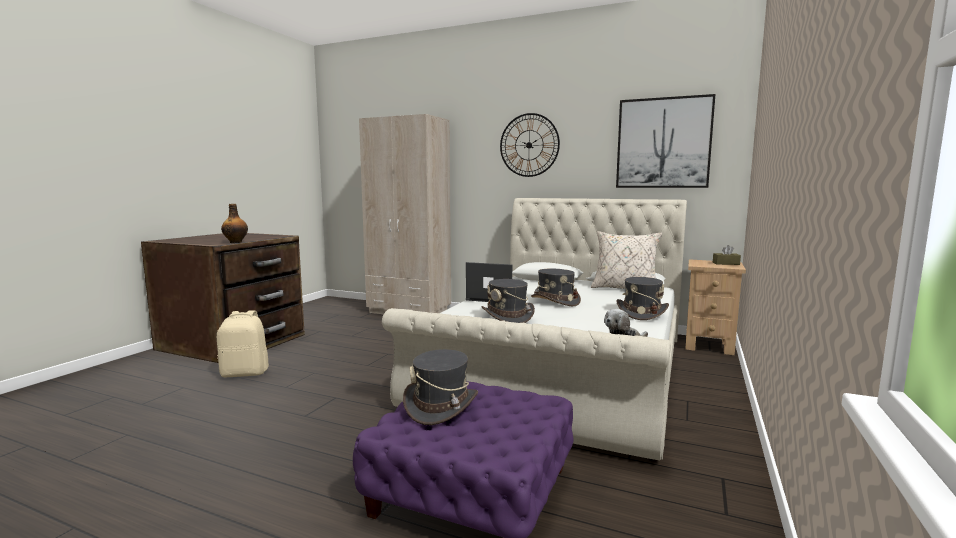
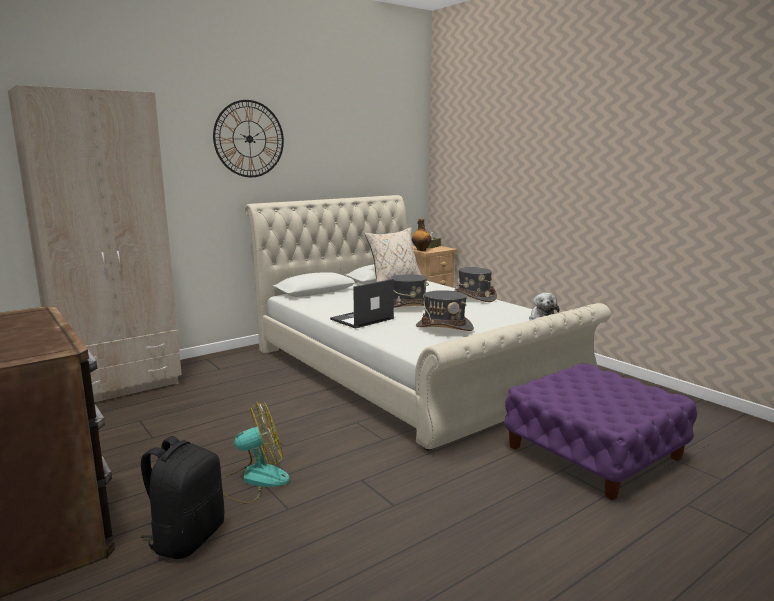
camera: 60 degrees left, 5 degrees up
(236, 242) = (54, 339): bottle -> bottle (421, 250)
(245, 373) = (187, 537): beige backpack -> black backpack
(316, 370) = (254, 480): none -> fan
(441, 406) = (577, 399): grey hat -> none
(663, 143) = (373, 142): picture -> none

